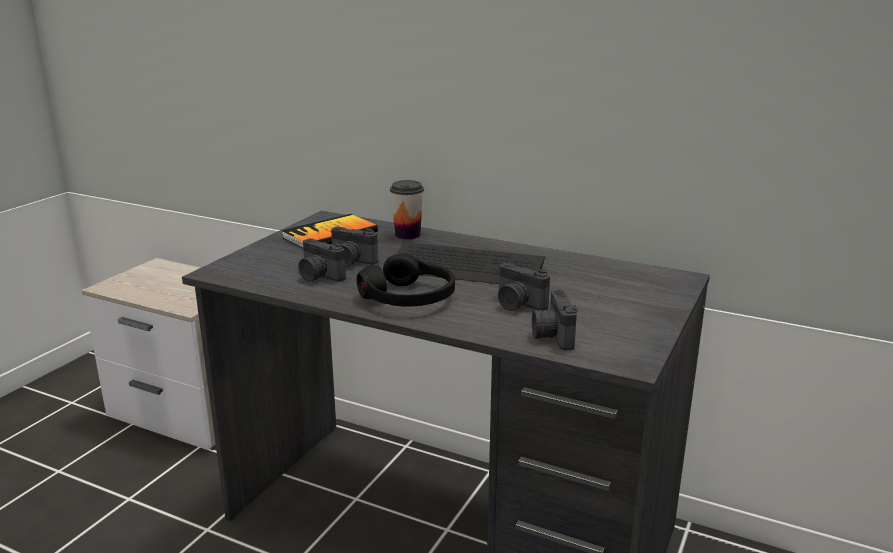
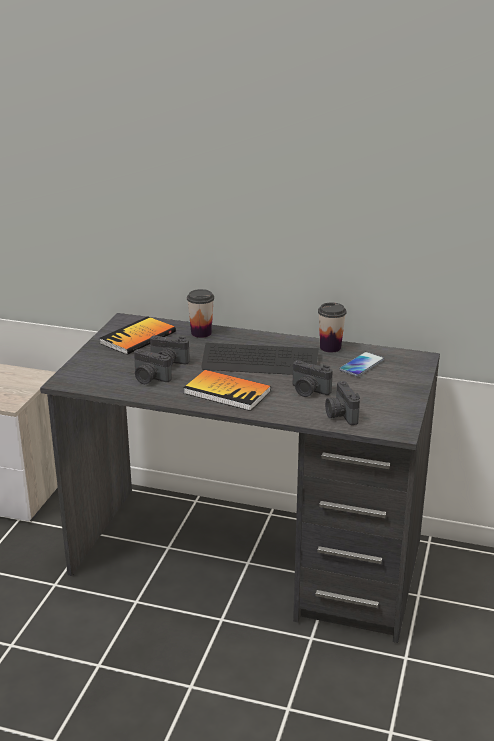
camera: 10 degrees left, 5 degrees up
(409, 298) = (227, 392): black headphones -> book
(563, 259) = (330, 347): none -> cup
(599, 280) = (361, 365): none -> phone

